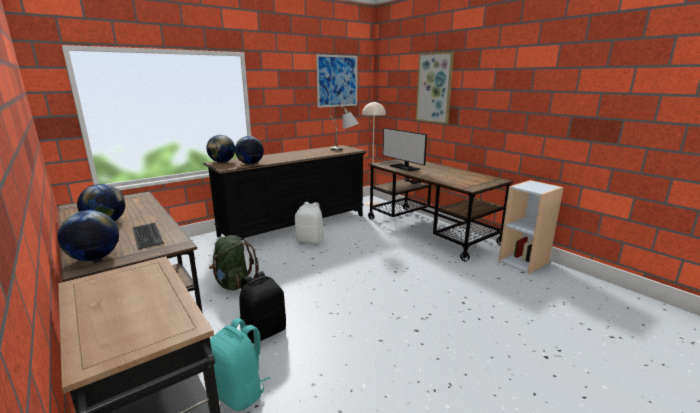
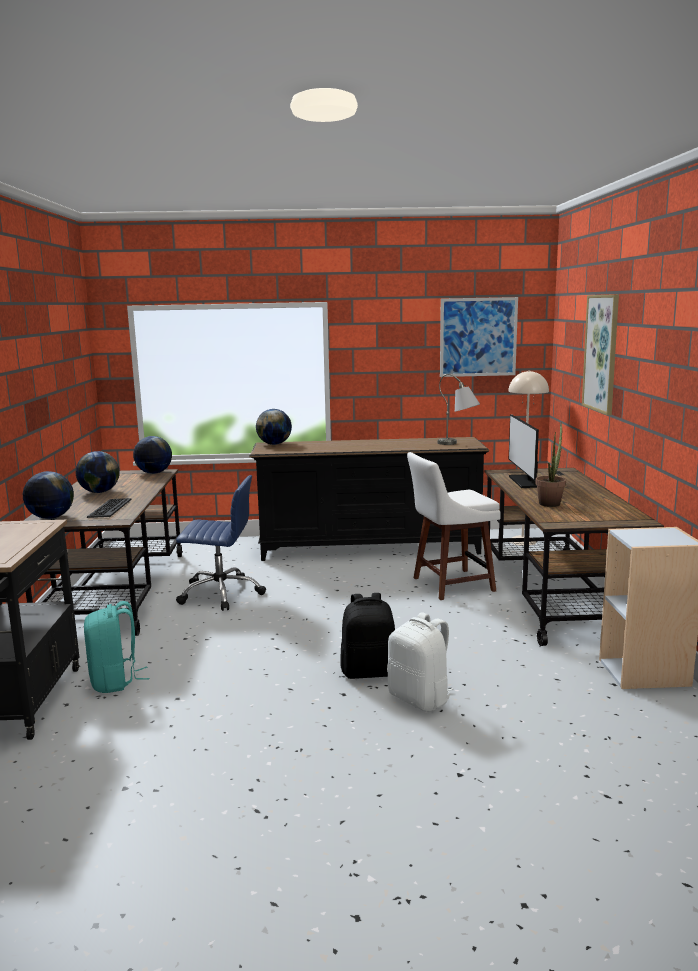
camera: 35 degrees right, 5 degrees down
(233, 283) = (221, 593): green backpack -> blue office chair
(250, 163) = (299, 449): globe -> globe (154, 473)
(264, 331) = (193, 643): black backpack -> black backpack (369, 671)
(310, 240) = (363, 570): white backpack -> white backpack (420, 698)
(372, 238) = (449, 584): none -> white stool
(442, 177) = (550, 503): none -> potted plant

